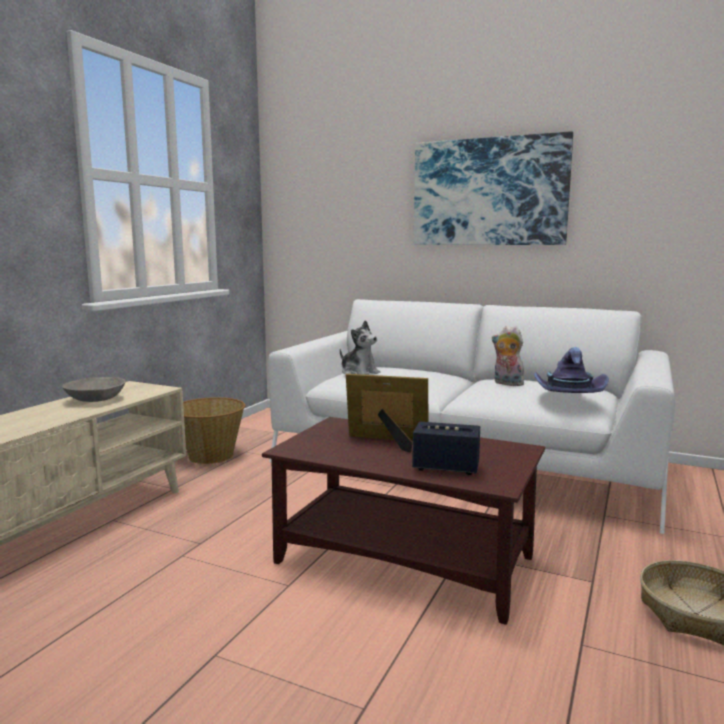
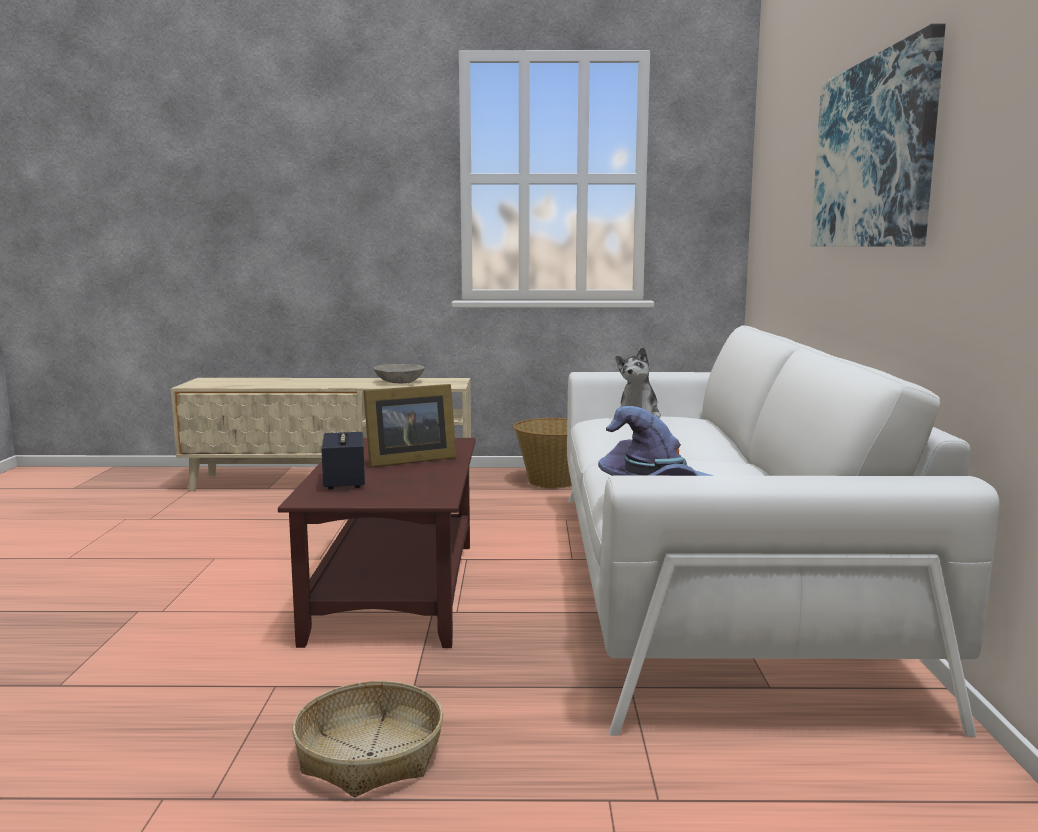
camera: 65 degrees right, 0 degrees up
(388, 442) = (407, 460): picture frame -> picture frame turned 75 degrees clockwise
(506, 383) = (688, 463): plush toy -> none

